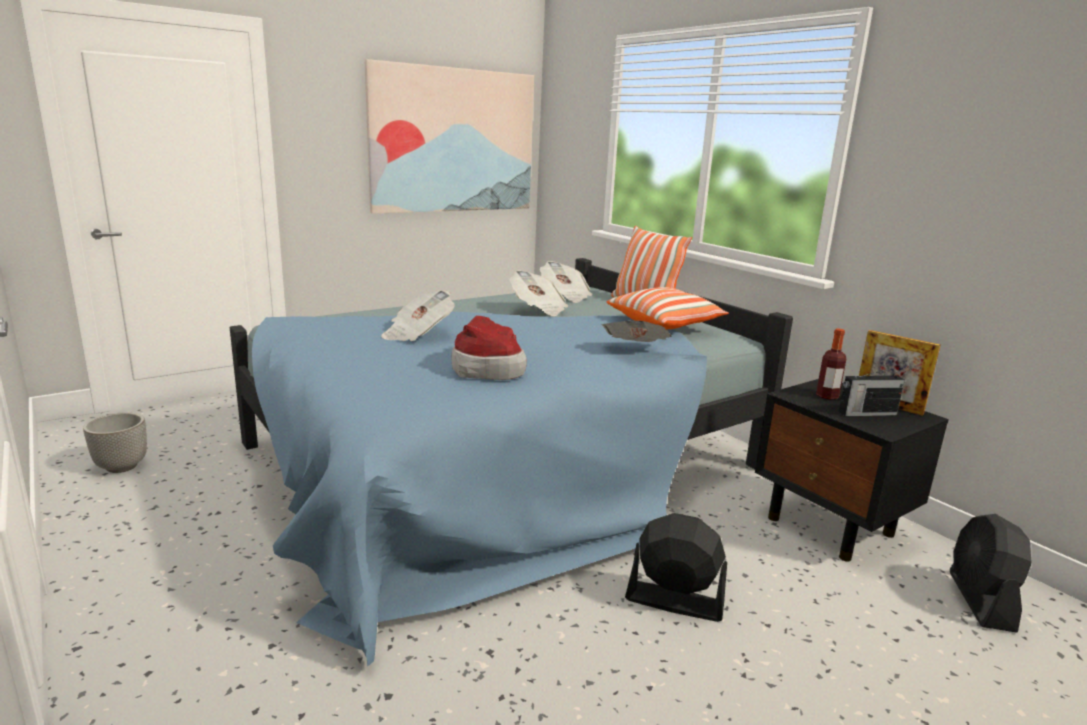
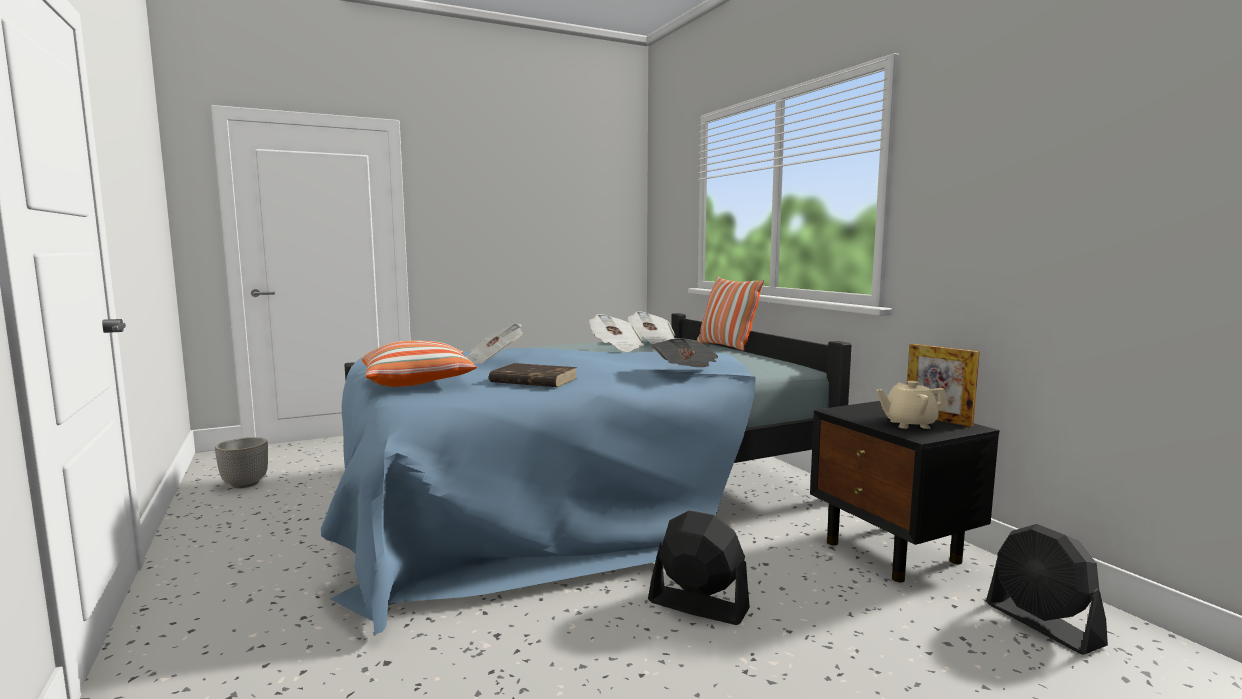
camera: 10 degrees right, 10 degrees down
(453, 141) = (565, 216): picture -> none
(486, 368) = (533, 380): hat -> brown book
(665, 323) = (731, 356): pillow -> pillow (418, 382)
(827, 396) = (875, 412): bottle -> none
(866, 413) = (909, 424): radio -> beige teapot
(980, 601) = (1043, 624): black fan -> black fan turned 45 degrees counterclockwise

